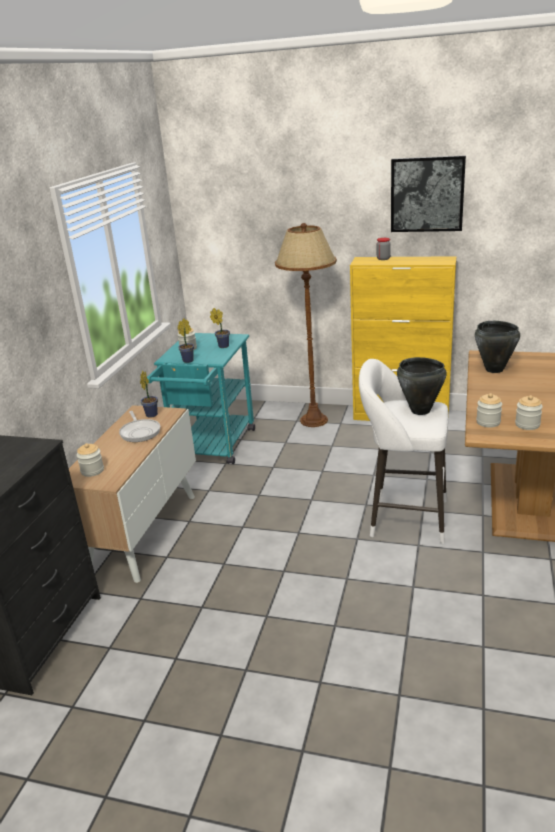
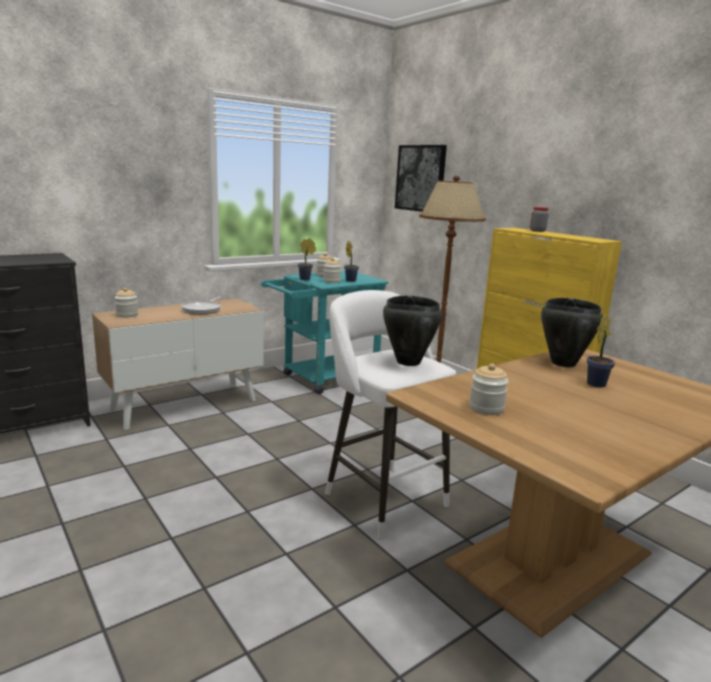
camera: 35 degrees right, 10 degrees down
(152, 414) = (235, 305): potted plant -> potted plant (597, 383)
(427, 194) = (601, 161): picture -> picture (420, 178)
(488, 422) = (447, 390): jar -> jar (331, 281)

